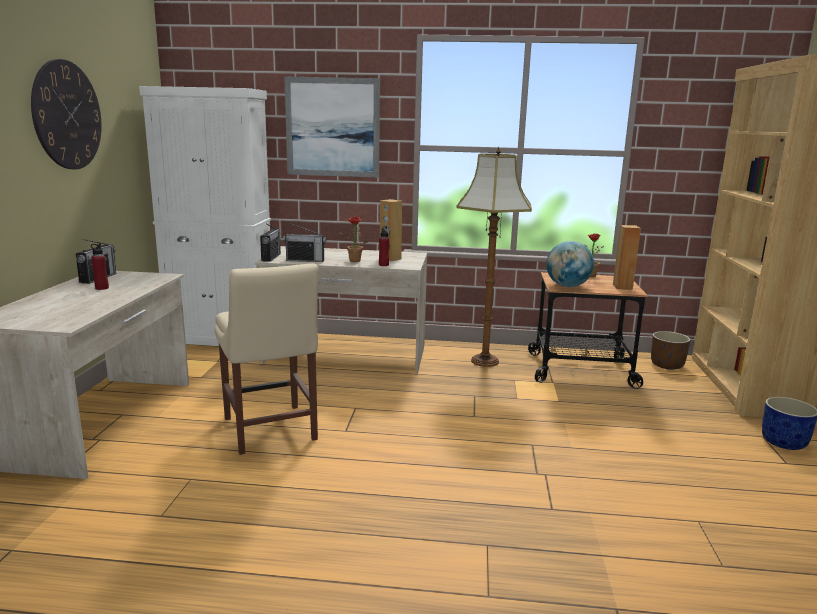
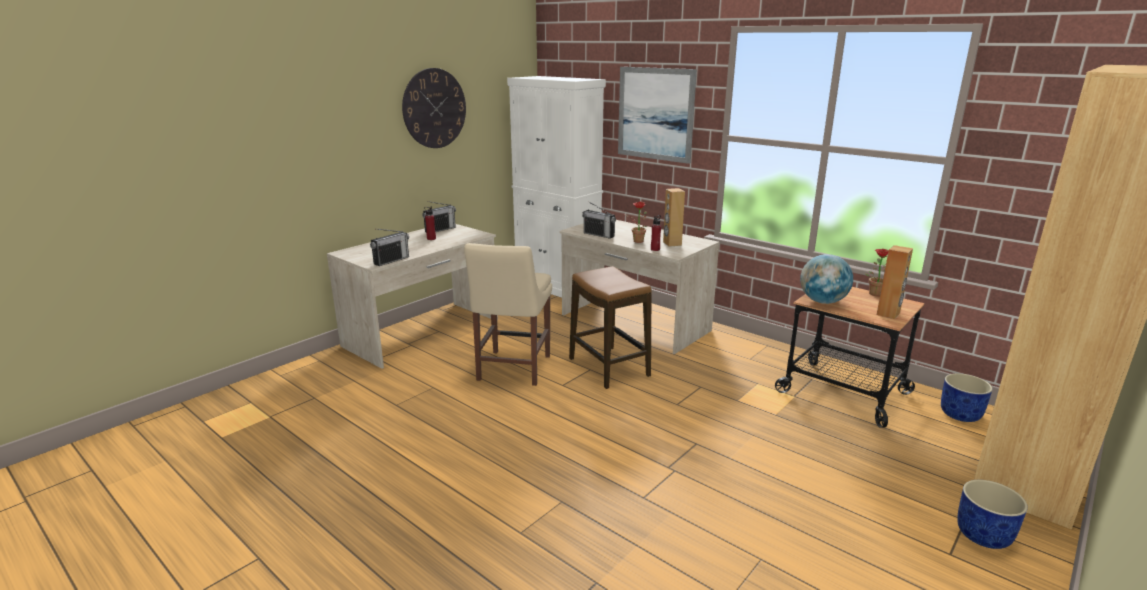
camera: 35 degrees right, 5 degrees up
(271, 257) = (577, 228): radio -> radio (391, 260)
(371, 401) = (608, 367): none -> stool
(483, 361) = (751, 358): floor lamp -> none
(667, 365) = (961, 414): brown planter -> blue planter

